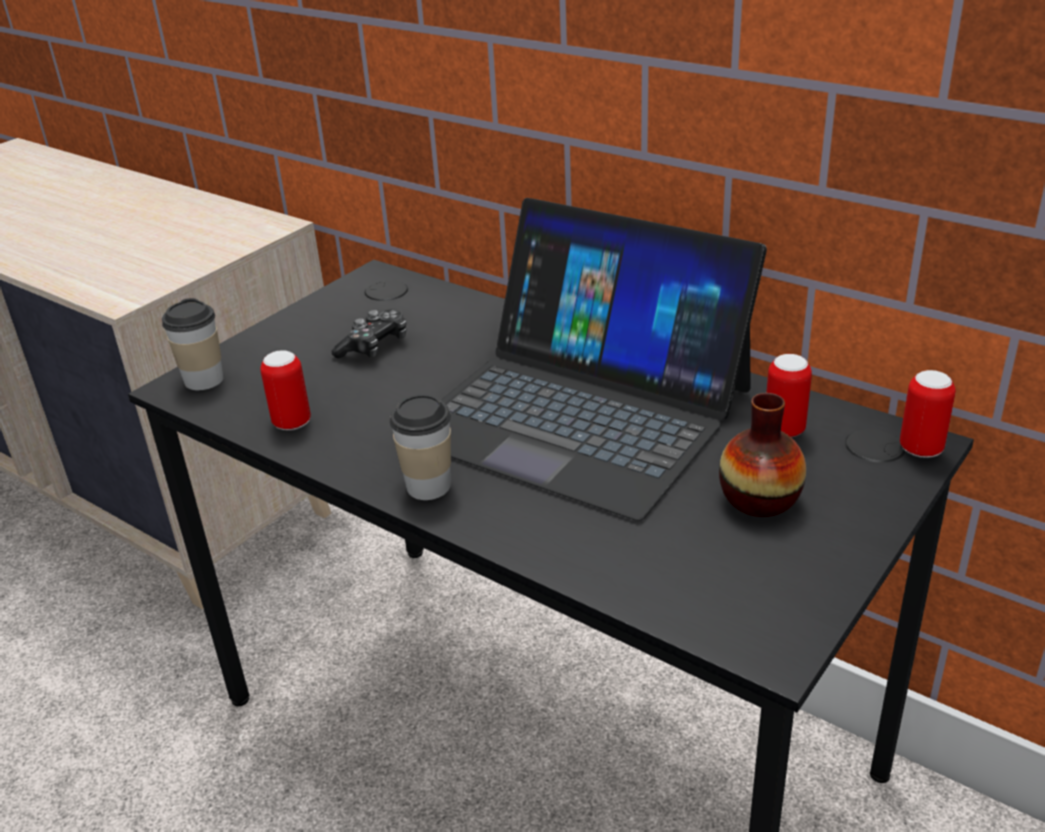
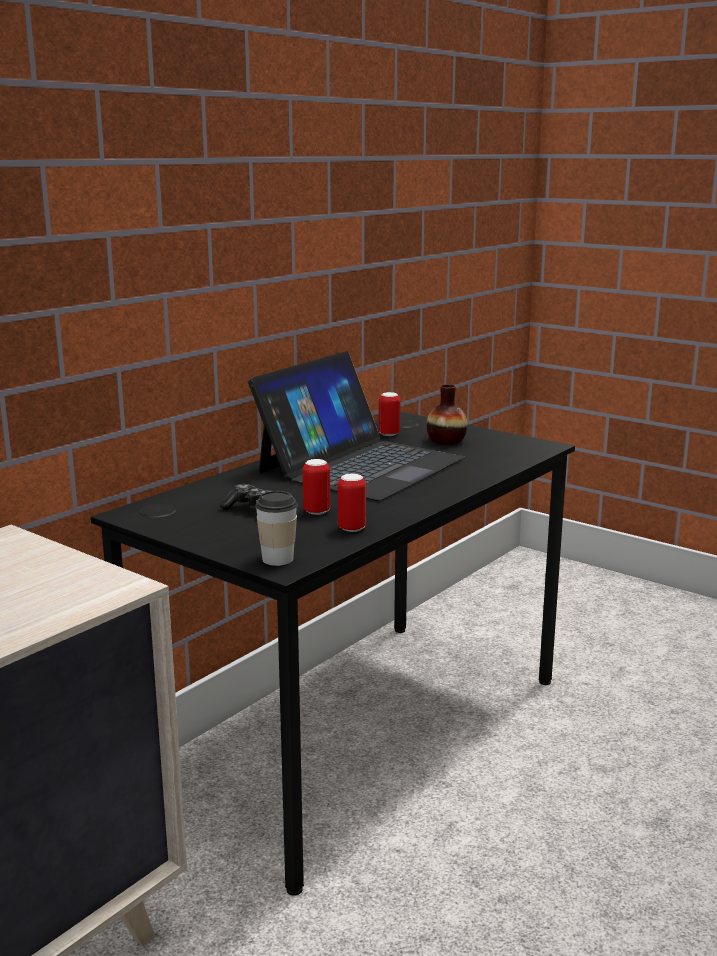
camera: 90 degrees left, 15 degrees down
(428, 486) = (430, 494): cup -> none
(920, 449) = (410, 417): can -> can (316, 511)

